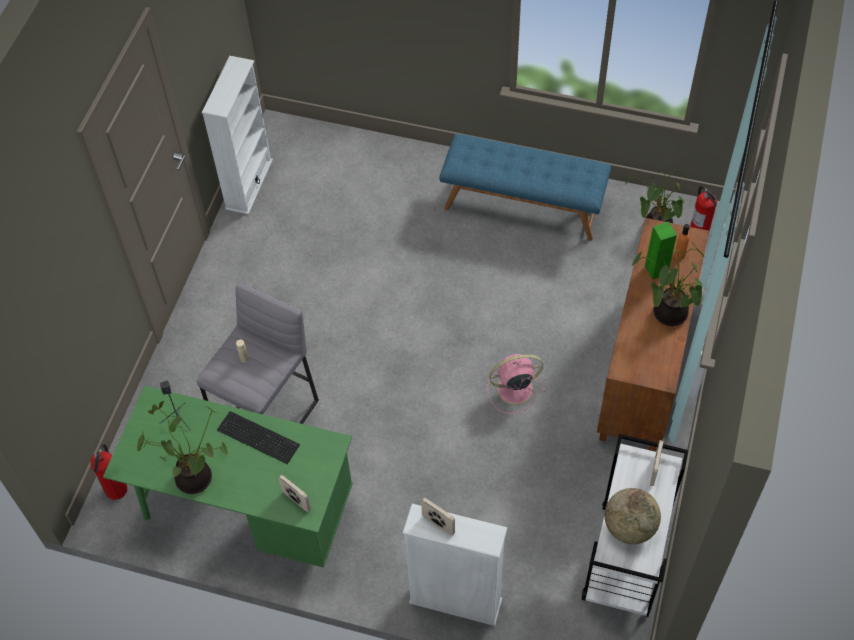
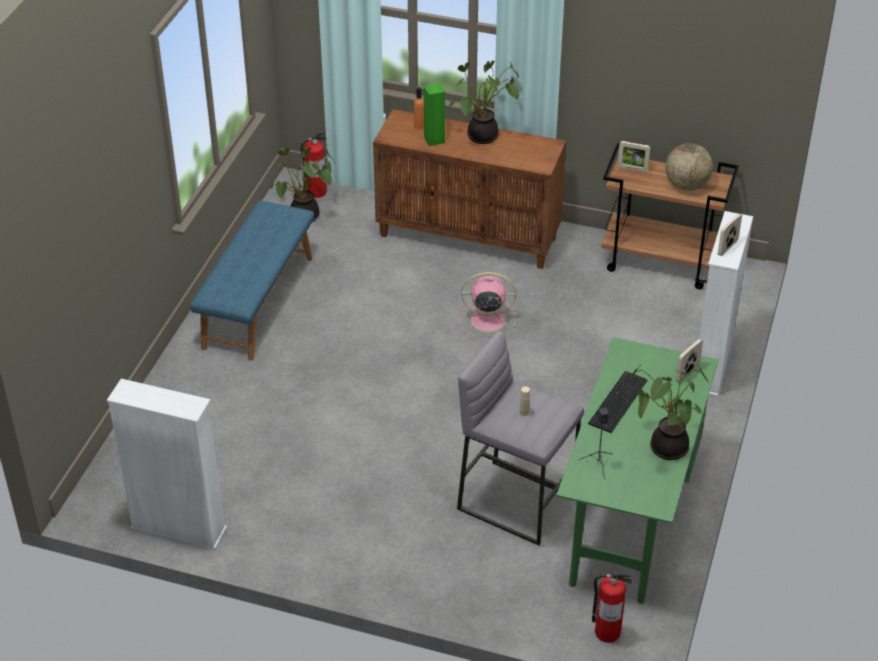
camera: 90 degrees left, 15 degrees down
(513, 389) = (486, 320): pink fan -> pink fan turned 105 degrees clockwise
(626, 560) = (661, 262): white cart -> brown cart

